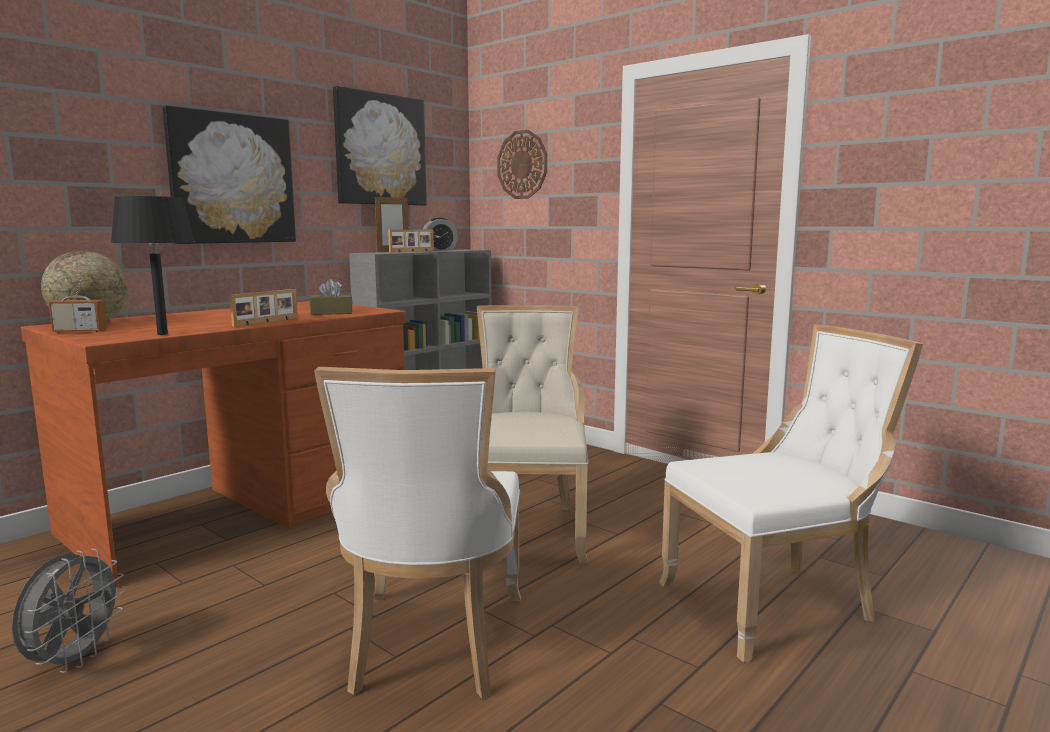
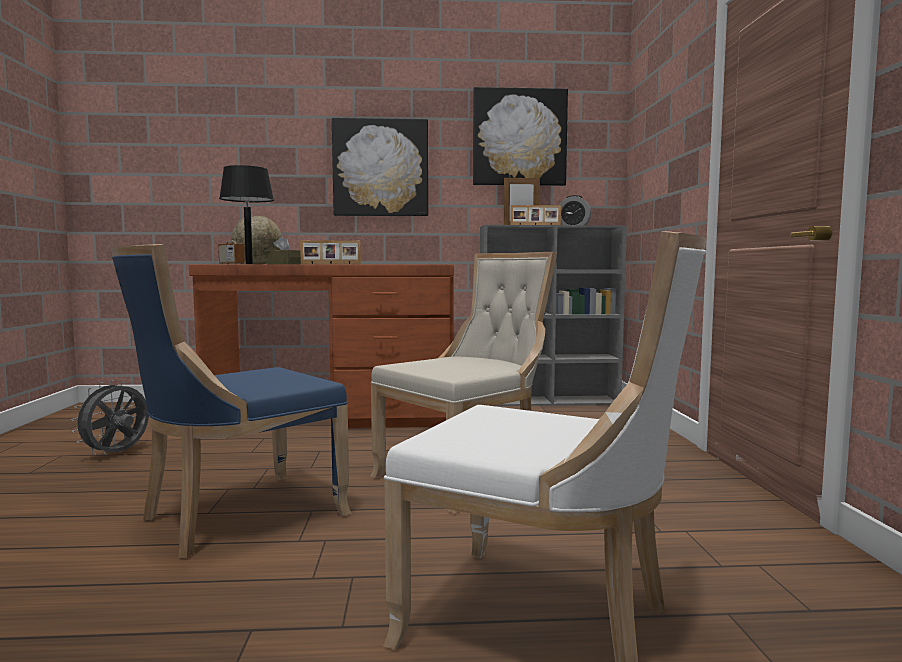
camera: 45 degrees right, 5 degrees down
(74, 660) = (116, 454): grey fan -> grey fan turned 150 degrees clockwise
(331, 313) = (399, 264): brown tissue box -> brown tissue box (283, 264)
(432, 645) = (236, 516): white chair -> blue chair
(522, 165) = (653, 134): wall clock -> none

